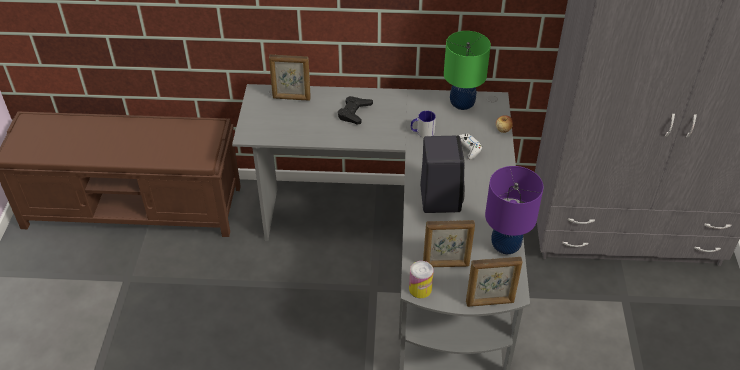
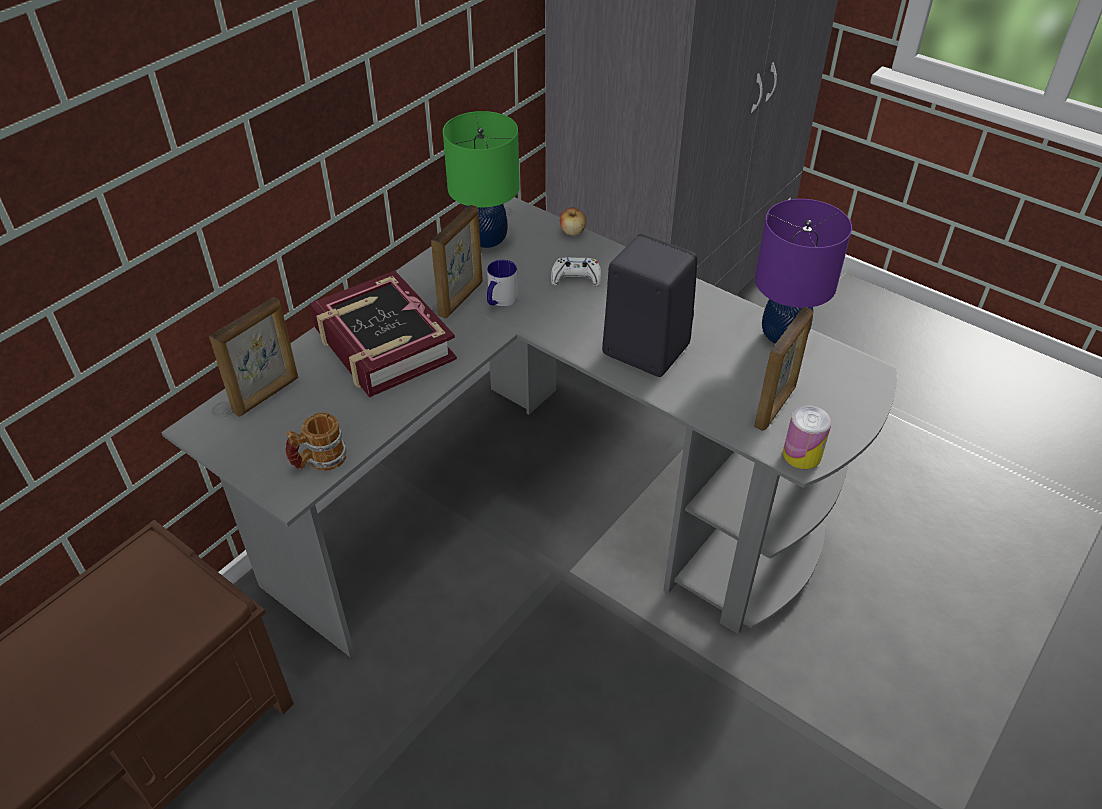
camera: 55 degrees left, 0 degrees up
(270, 133) = (319, 461): none -> mug
(354, 113) = (383, 344): black game controller -> book
(490, 302) = (872, 400): picture frame -> picture frame (461, 298)

